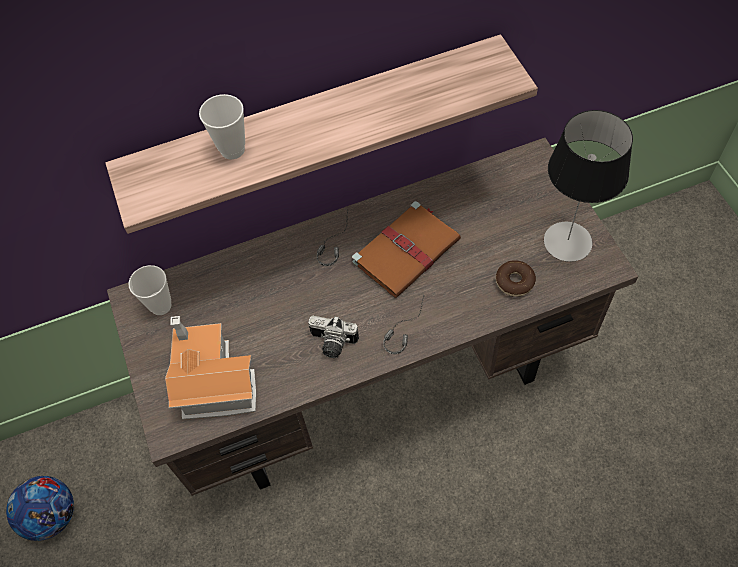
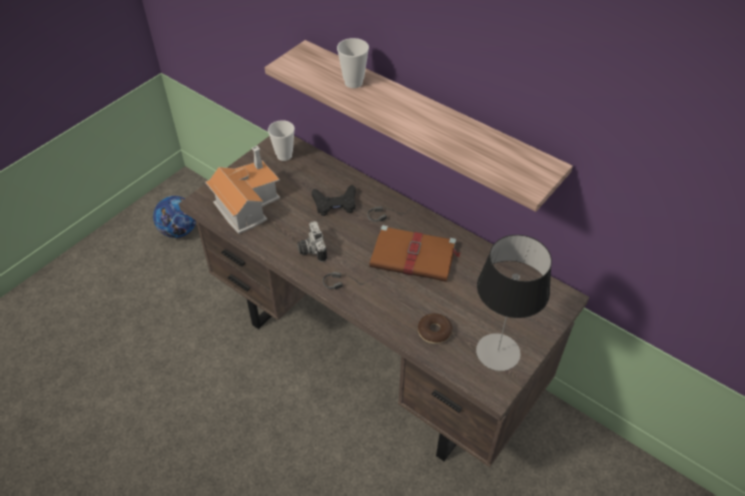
camera: 55 degrees right, 10 degrees down
(279, 288) = (335, 204): none -> black game controller

